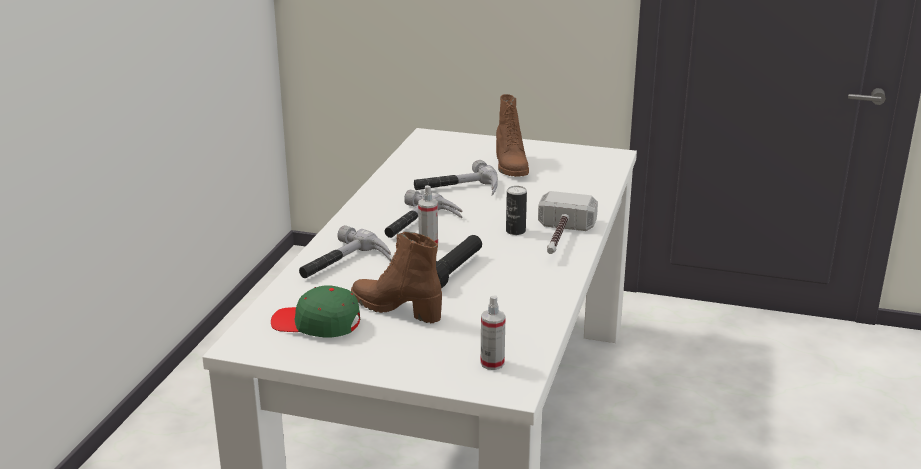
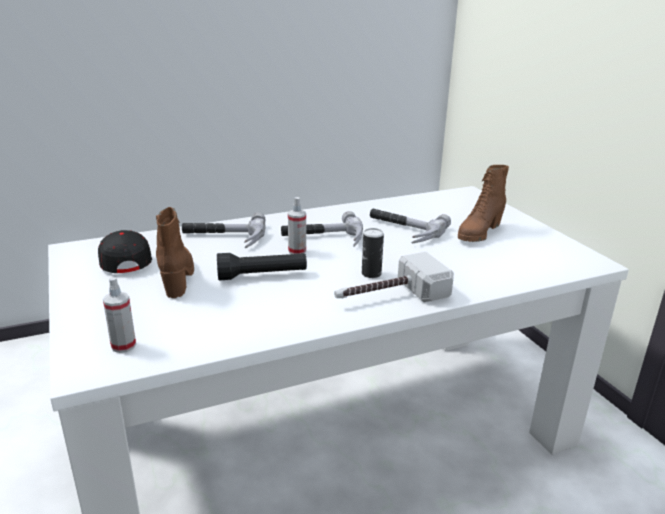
camera: 50 degrees right, 0 degrees up
(317, 324) = (124, 260): green cap -> black cap

